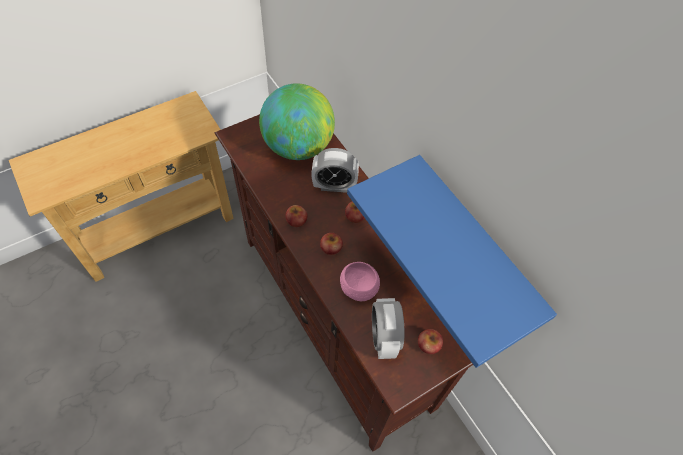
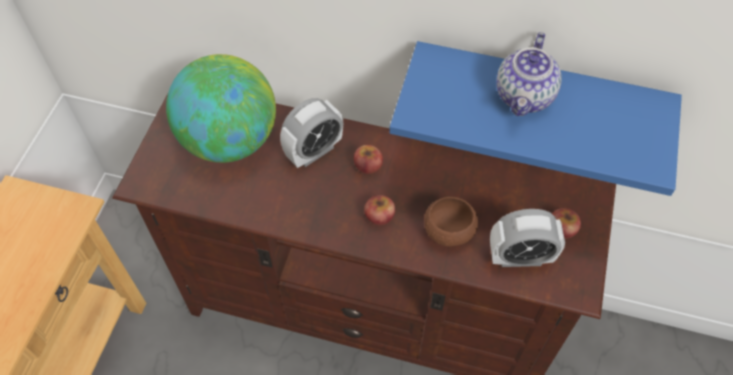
camera: 40 degrees left, 0 degrees up
(296, 220) = (314, 217): apple -> none
(358, 289) = (448, 232): pink bowl -> brown bowl
(384, 338) = (520, 257): alarm clock -> alarm clock turned 45 degrees counterclockwise
(446, 233) = (525, 96): none -> teapot

